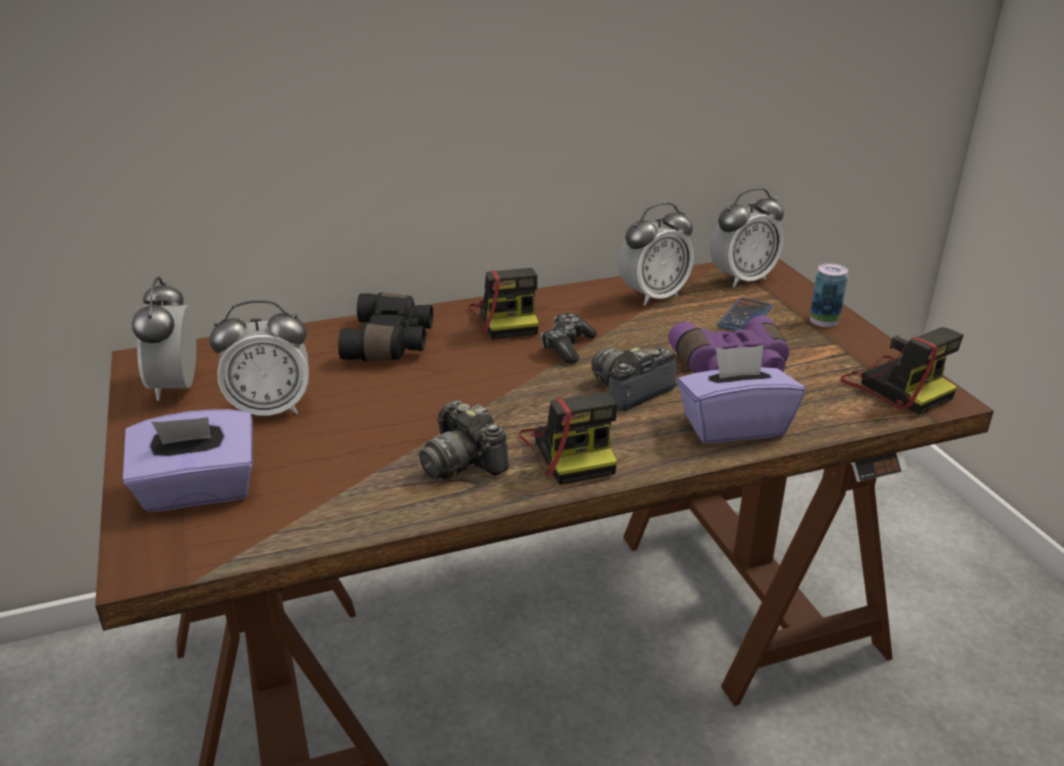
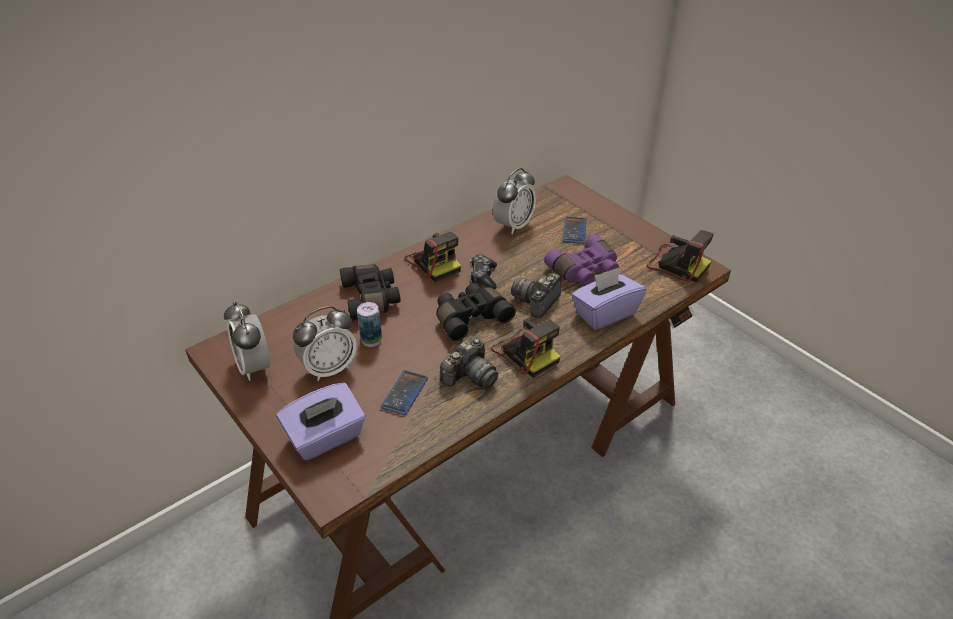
camera: 20 degrees left, 10 degrees up
(351, 461) = (404, 393): none -> phone
(463, 462) = (470, 376): camera -> camera turned 75 degrees counterclockwise
(515, 390) = (470, 317): none -> black binoculars
(742, 279) = (559, 200): alarm clock -> none
(823, 320) = (619, 224): can -> can (371, 340)

